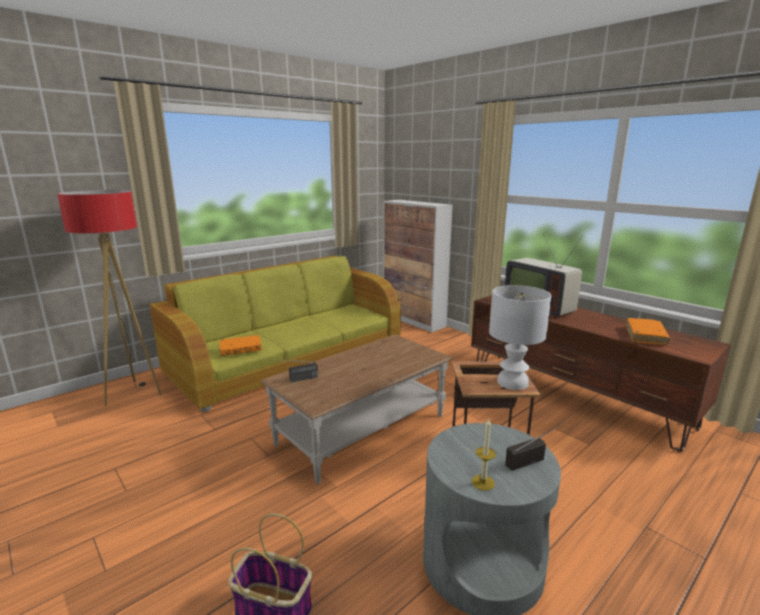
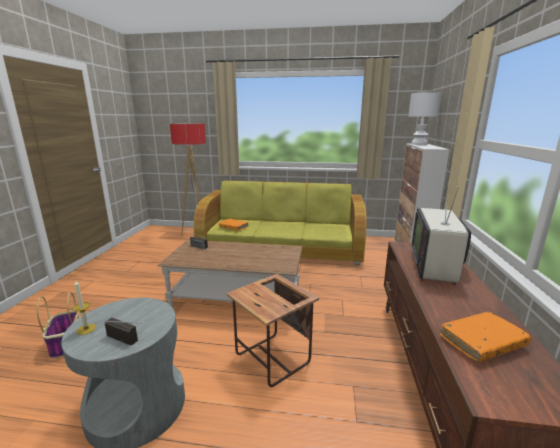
camera: 50 degrees right, 0 degrees up
(511, 382) = (270, 305): white table lamp -> white table lamp (419, 144)

